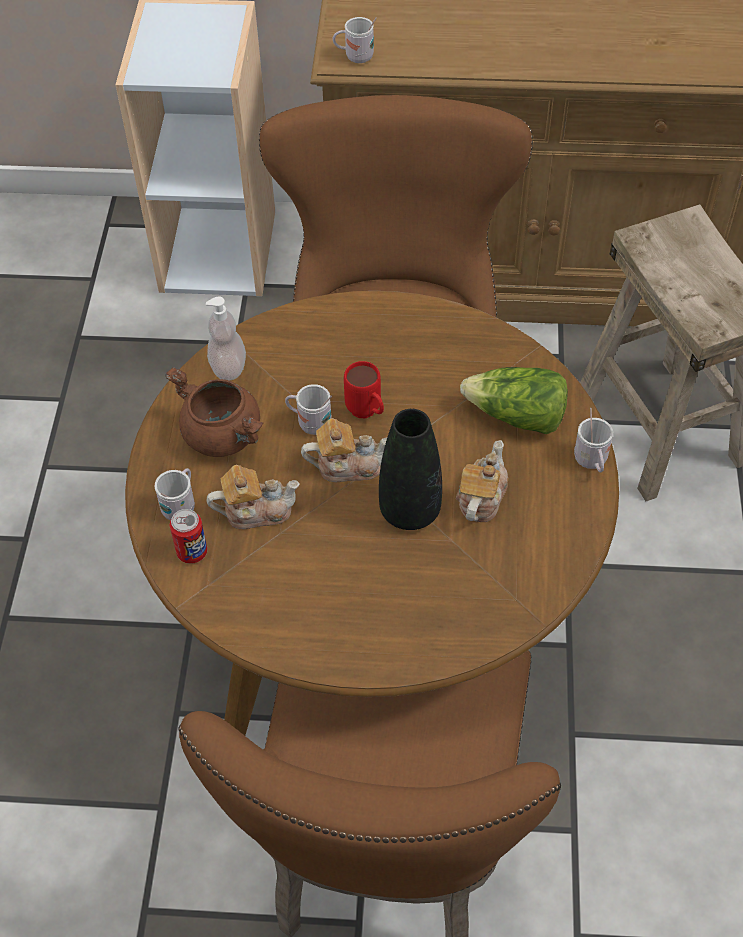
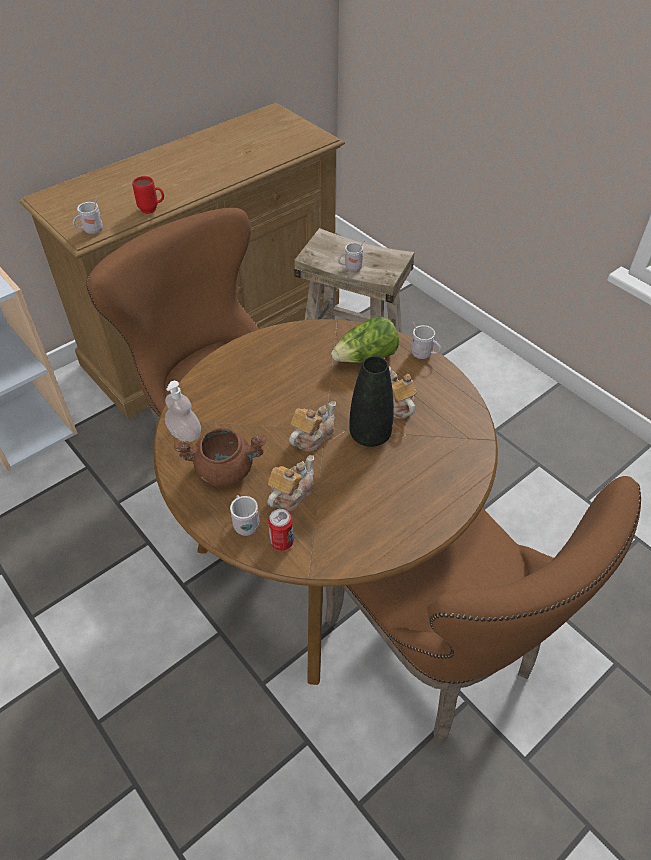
camera: 45 degrees left, 5 degrees down
(310, 423) = (266, 430): white mug -> white mug (350, 267)
(367, 413) = (291, 405): red mug -> red mug (152, 210)

